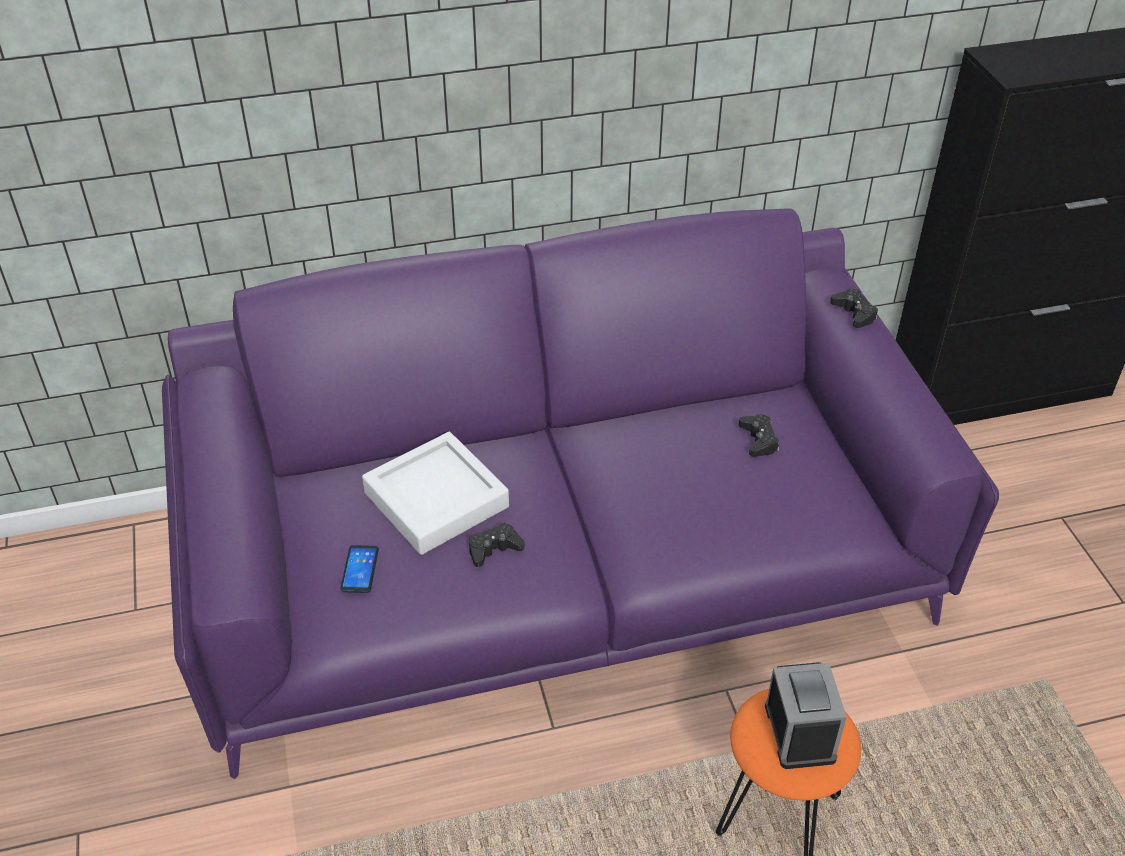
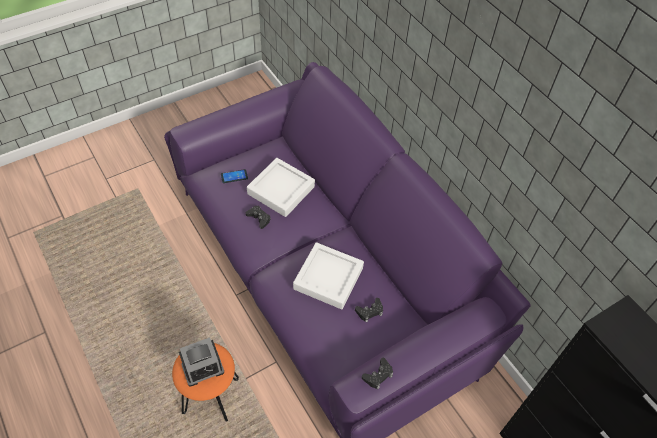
camera: 70 degrees right, 10 degrees up
(674, 477) = (328, 278): none -> white tray
(854, 313) = (461, 328): black game controller -> black game controller (378, 375)

